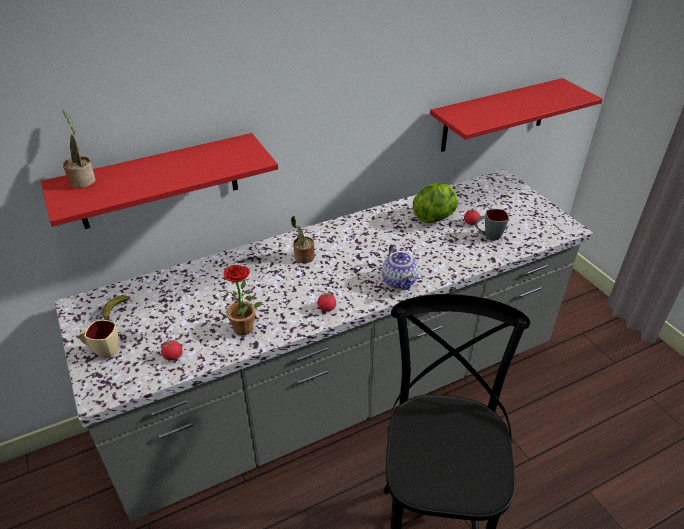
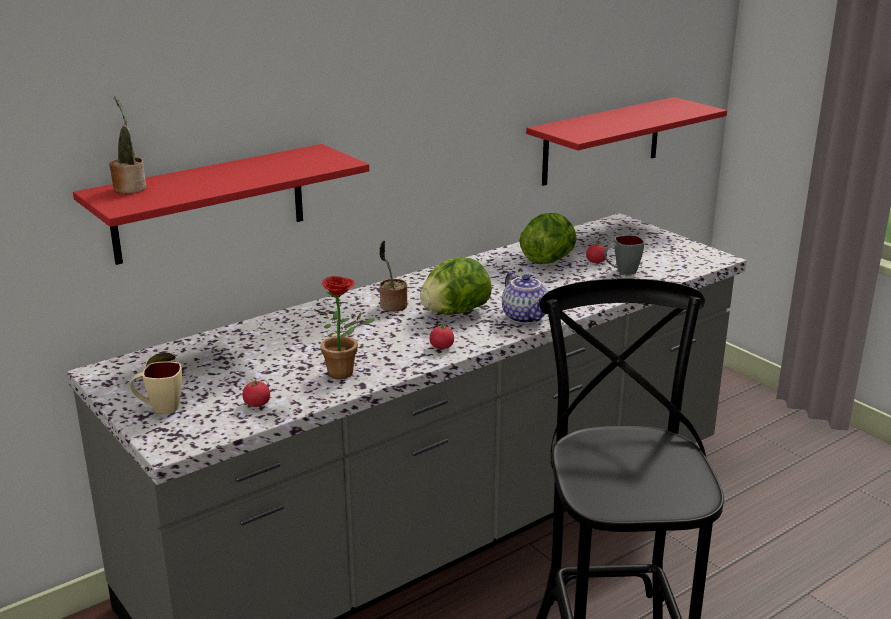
camera: 10 degrees left, 15 degrees down
(347, 269) = (455, 312): none -> lettuce

